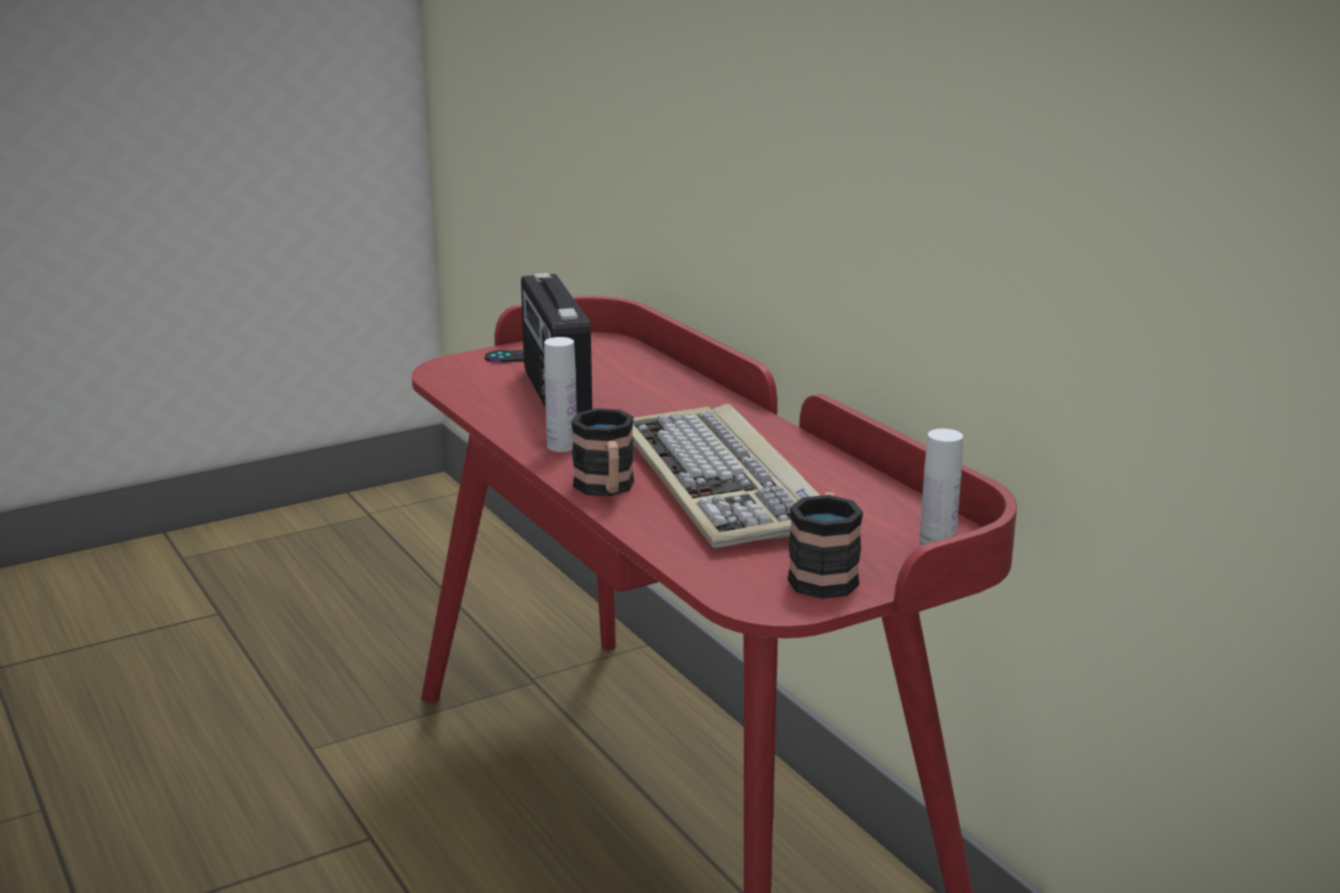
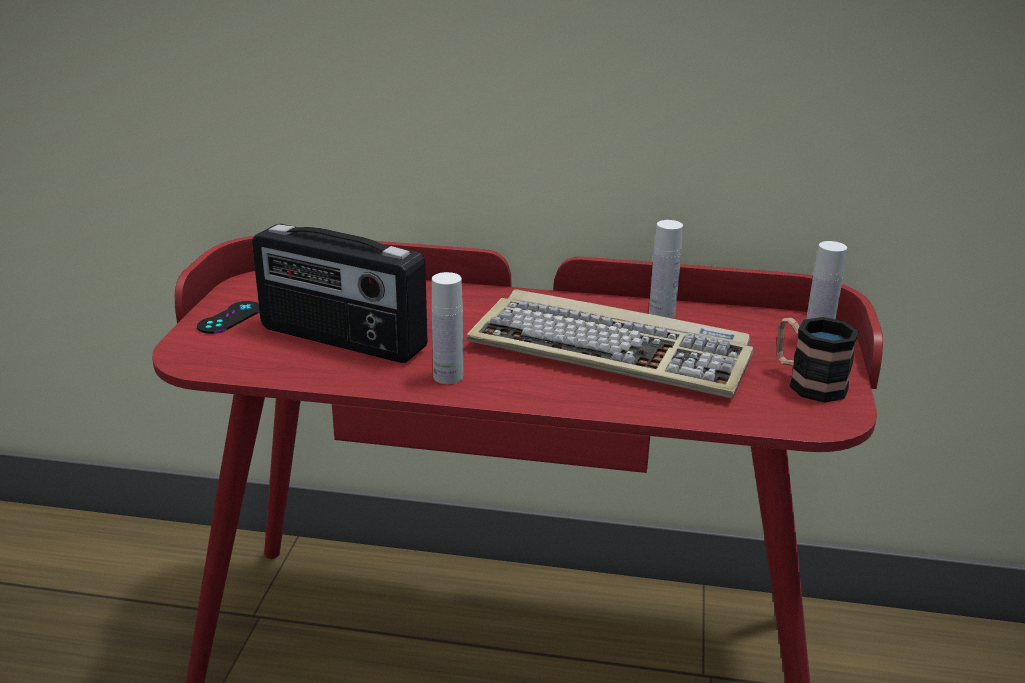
camera: 50 degrees left, 5 degrees up
(606, 489) = (559, 394): mug -> none
(842, 478) = (662, 314): none -> white bottle

